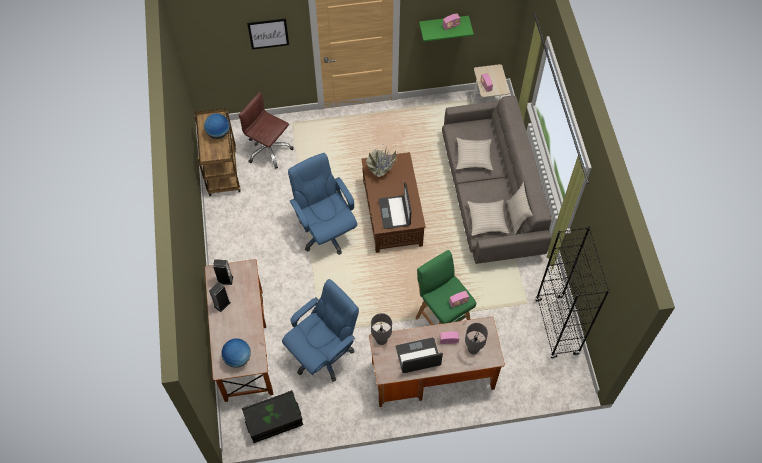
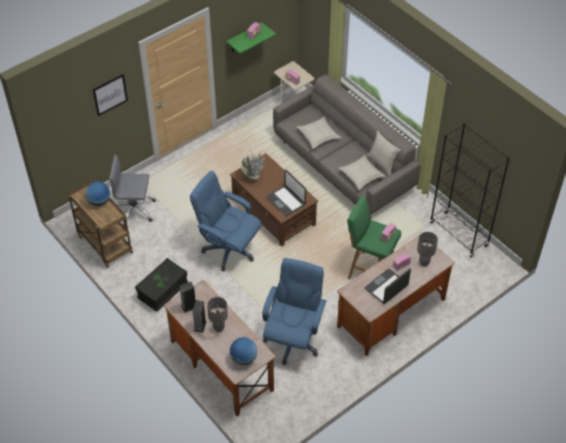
camera: 30 degrees left, 10 degrees down
(268, 150) = (134, 210): brown office chair -> grey office chair
(274, 420) = (288, 409): black storage box -> black storage box (163, 291)
(381, 340) = (349, 290): grey table lamp -> grey table lamp (218, 328)

